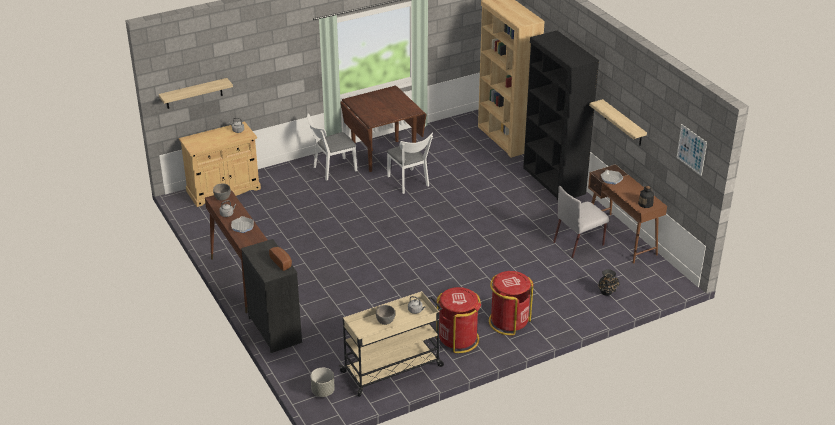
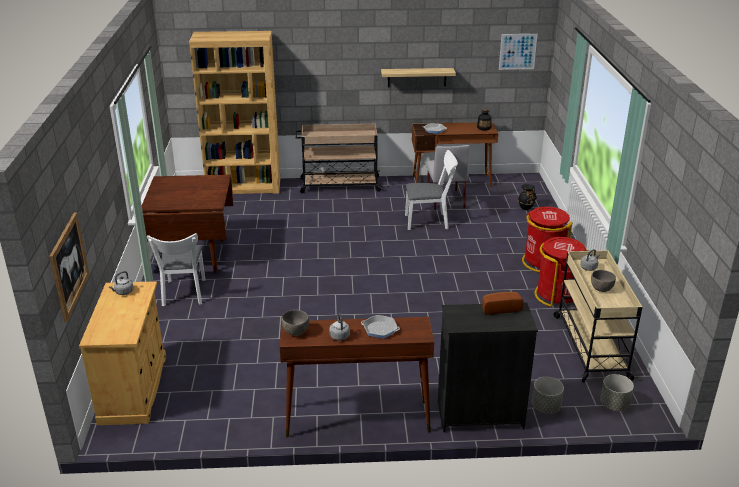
camera: 65 degrees left, 5 degrees down
(194, 93) = (69, 265): shelf -> picture
(300, 358) = (546, 407): none -> grey planter
(409, 183) = (264, 254): white chair -> white chair (430, 221)
(553, 181) = (339, 185): black bookcase -> beige cart

